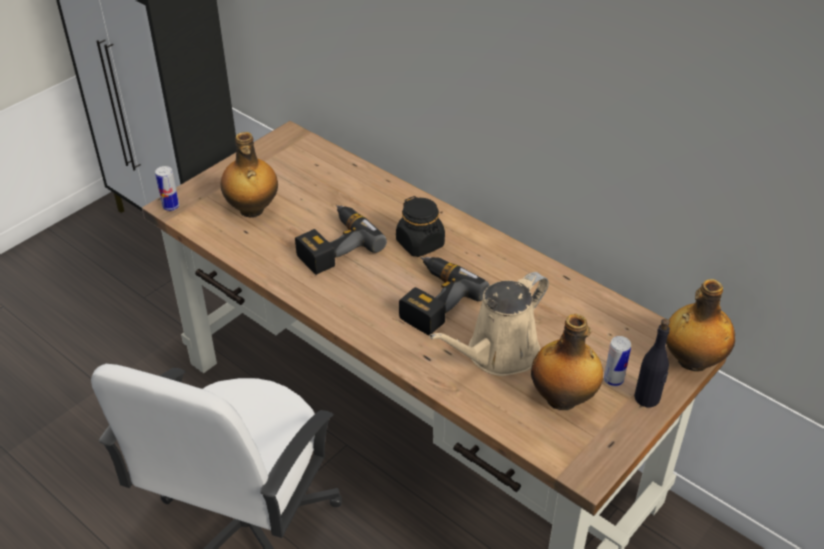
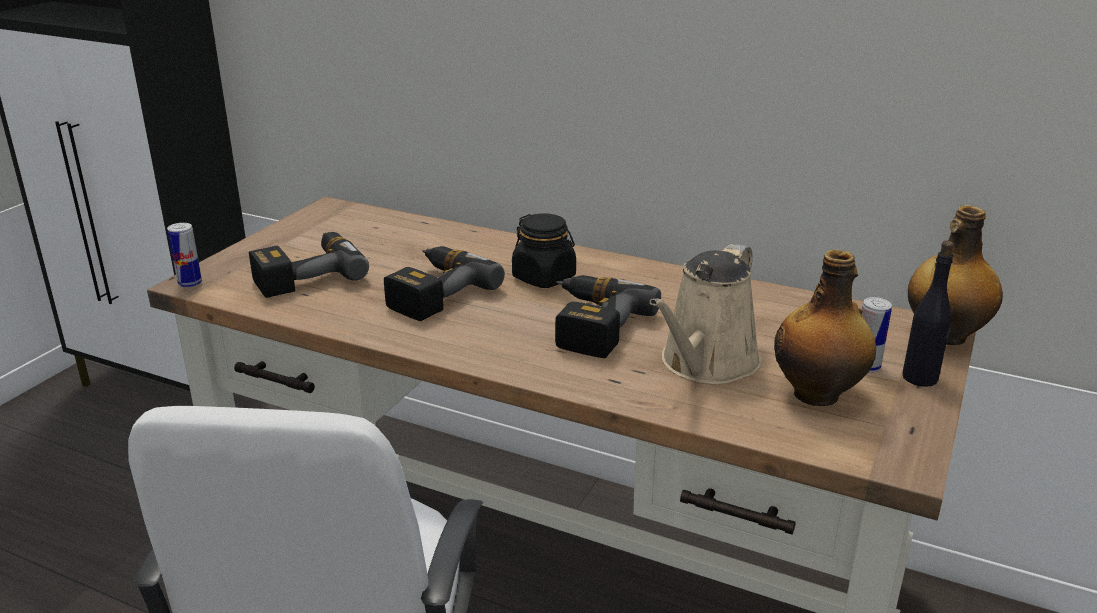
camera: 15 degrees left, 15 degrees down
(252, 210) = (306, 274): bottle -> power drill

